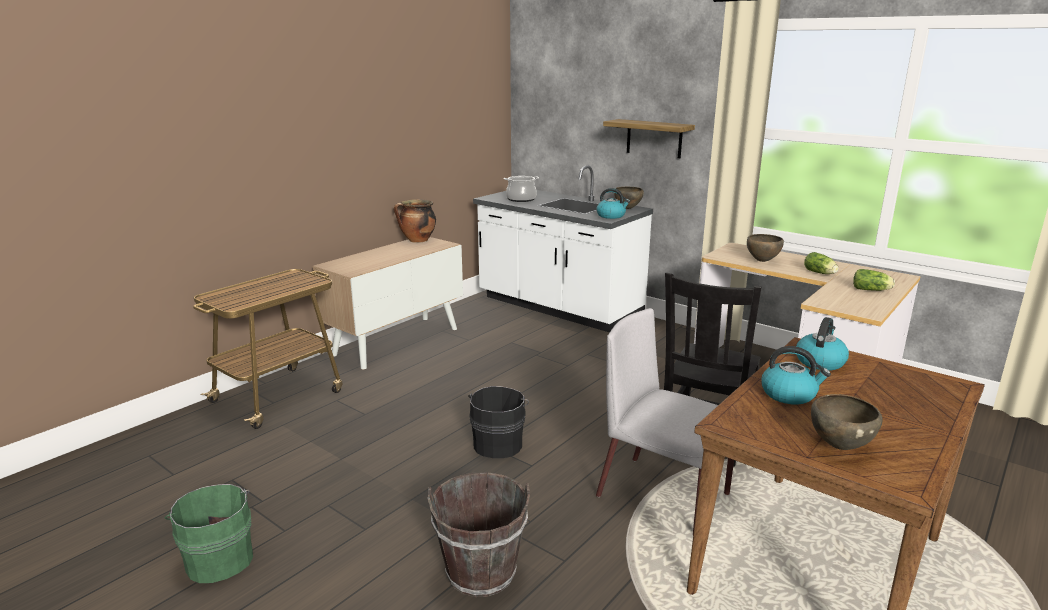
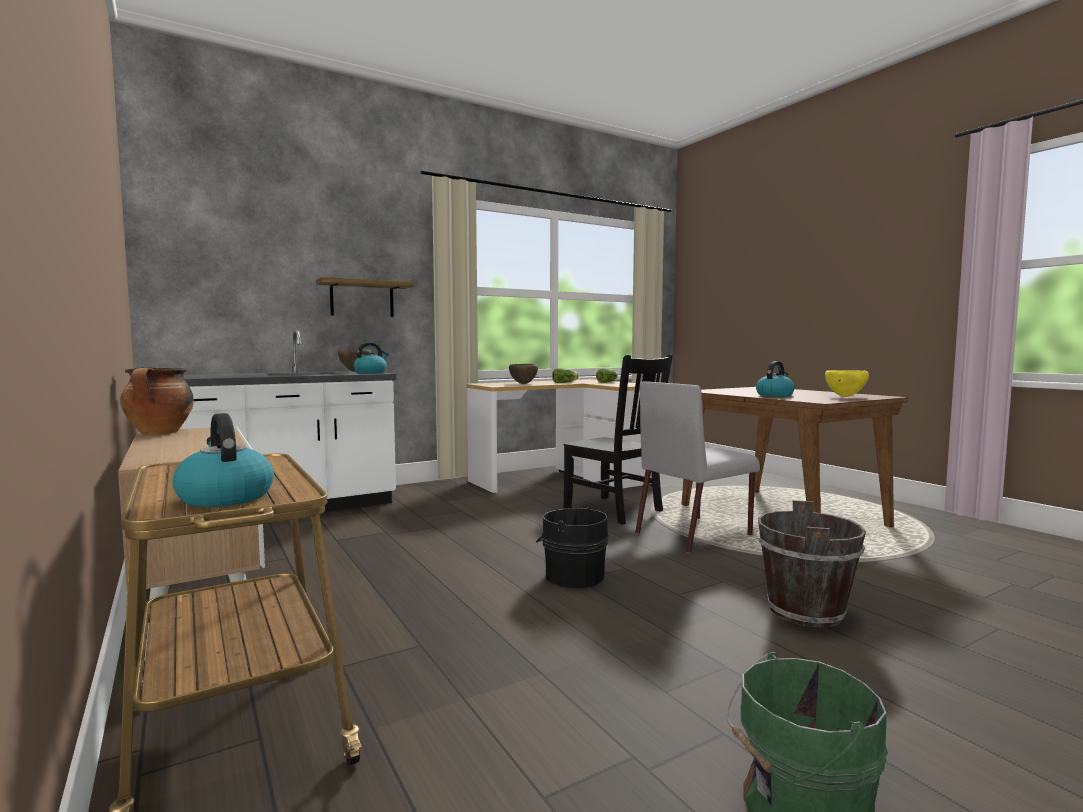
camera: 70 degrees left, 15 degrees down
(521, 199) = (223, 376): cooking pot -> none
(820, 361) = (723, 391): kettle -> kettle (225, 497)
(839, 446) = (844, 397): brown bowl -> yellow bowl

